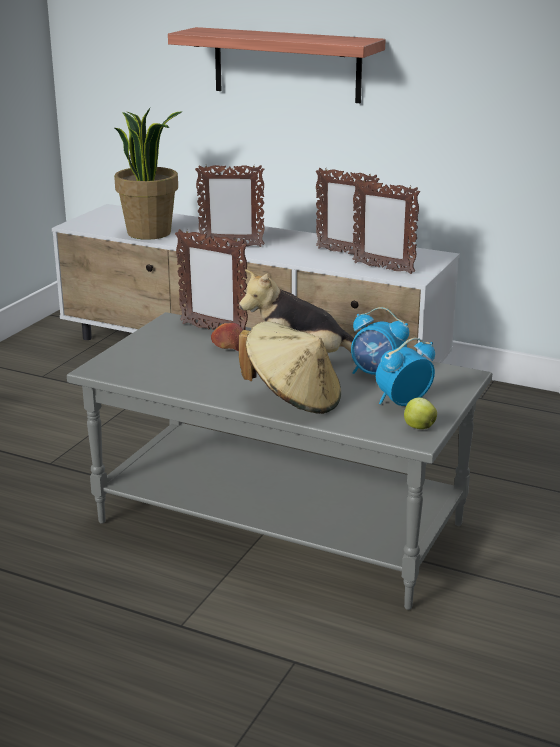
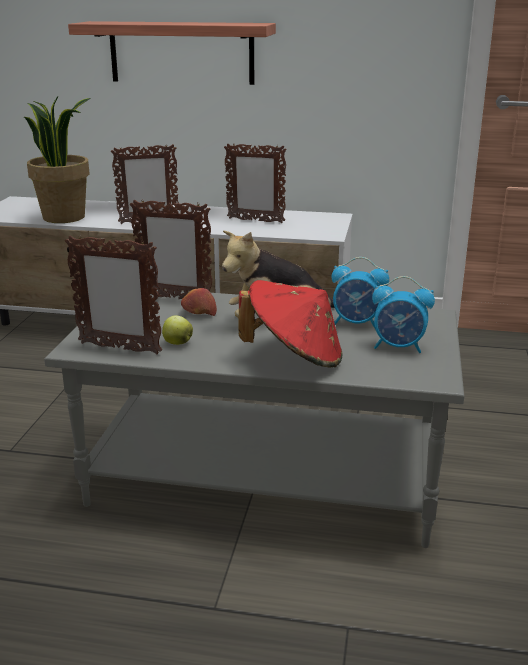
camera: 15 degrees left, 0 degrees up
(293, 400) = (294, 357): beige hat -> red hat
(382, 268) = (296, 230): picture frame -> picture frame (119, 348)
(402, 402) = (399, 347): alarm clock -> alarm clock turned 120 degrees counterclockwise
(418, 427) = (431, 369): apple -> apple (177, 343)

